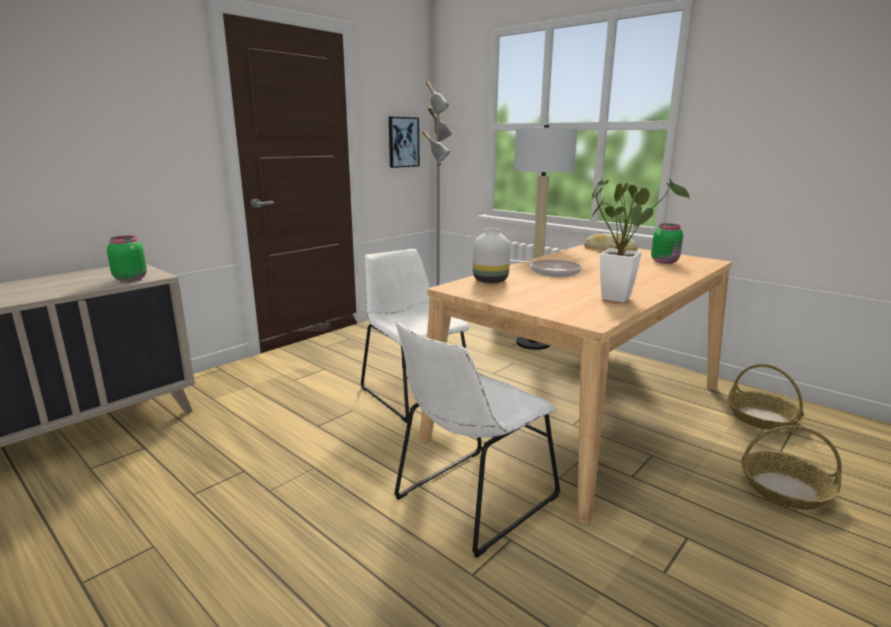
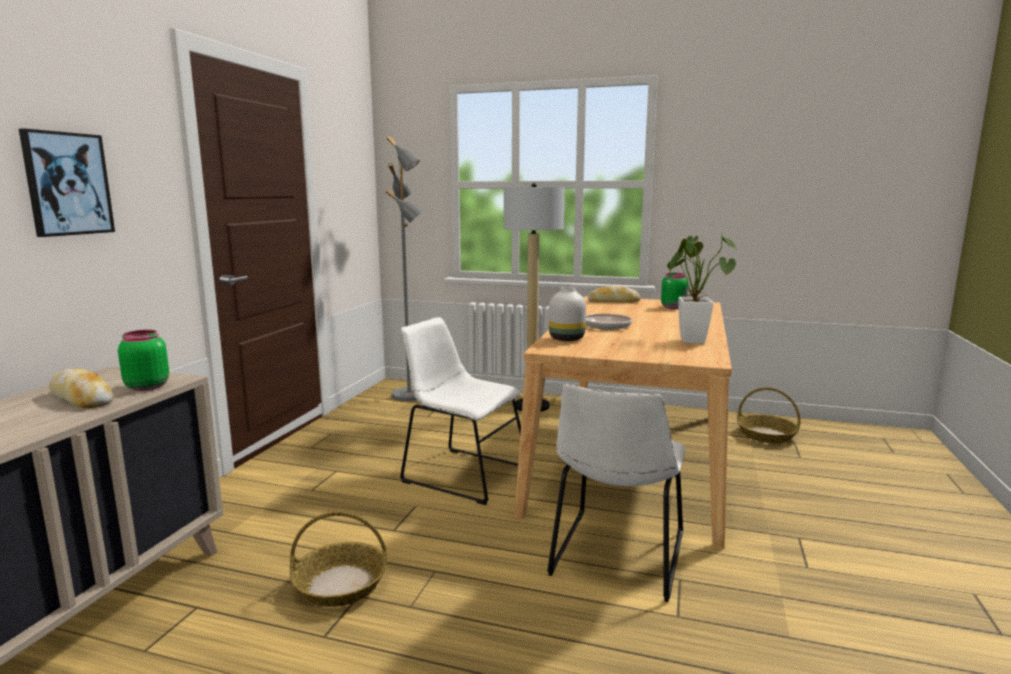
camera: 25 degrees left, 5 degrees down
(84, 281) = (82, 398): none -> bread
(403, 142) = (353, 201): picture -> picture (67, 184)
(784, 489) = (826, 485): basket -> basket (340, 585)

